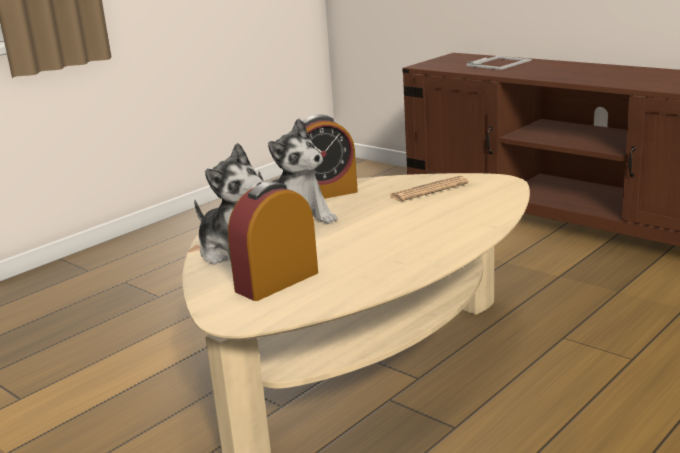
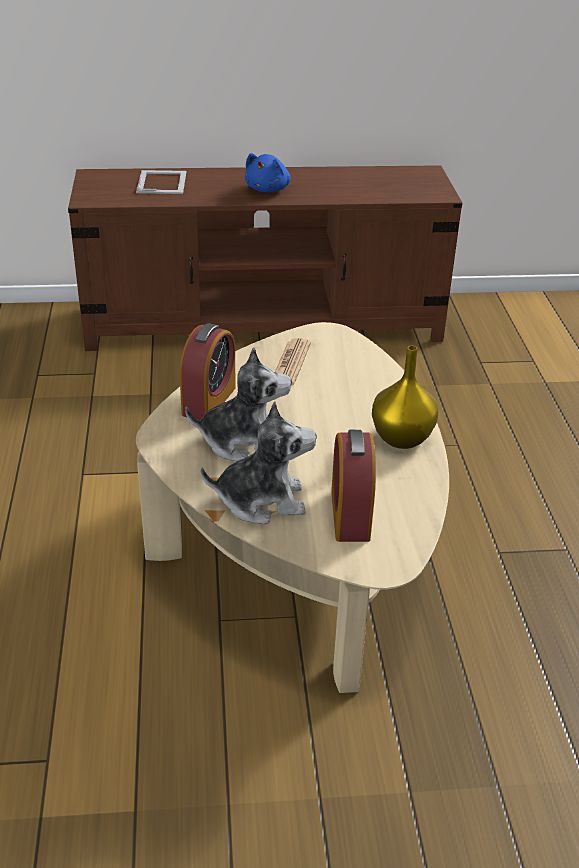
camera: 50 degrees left, 15 degrees up
(419, 254) = (400, 438): none -> yellow vase
(580, 74) = (268, 189): none -> blue plush toy

